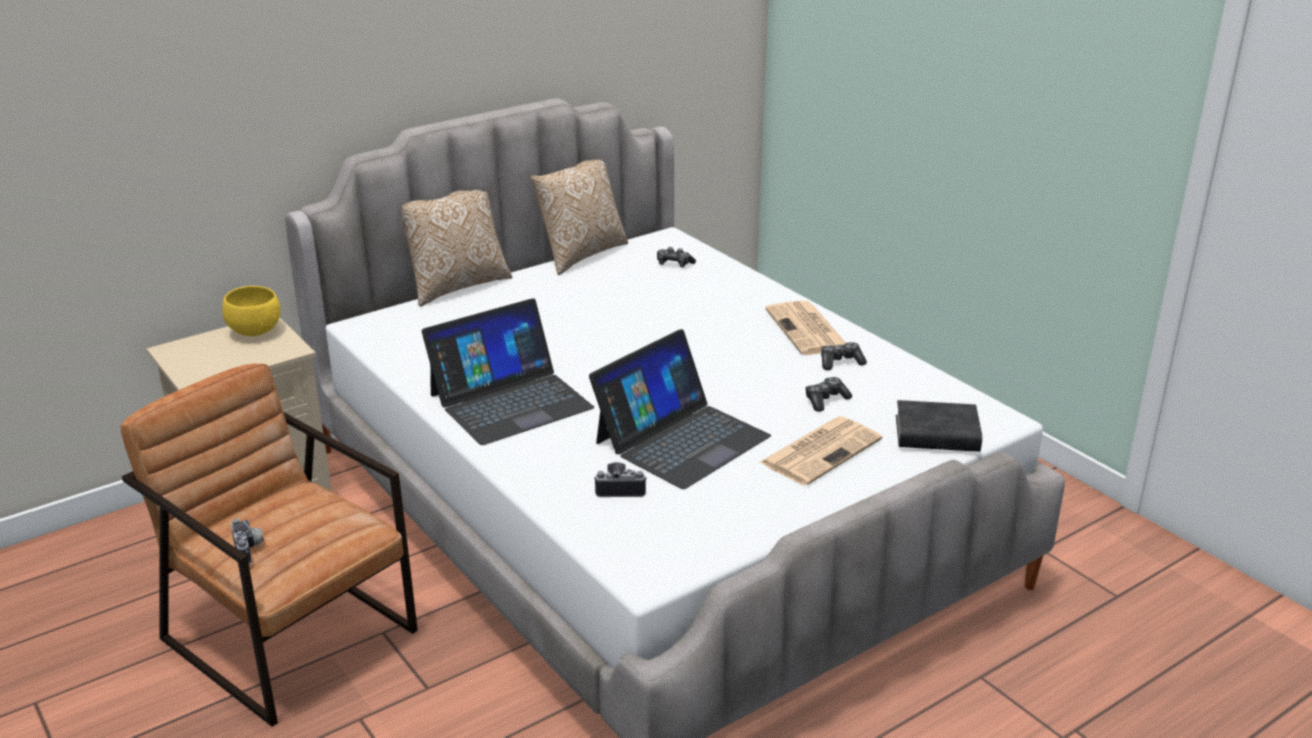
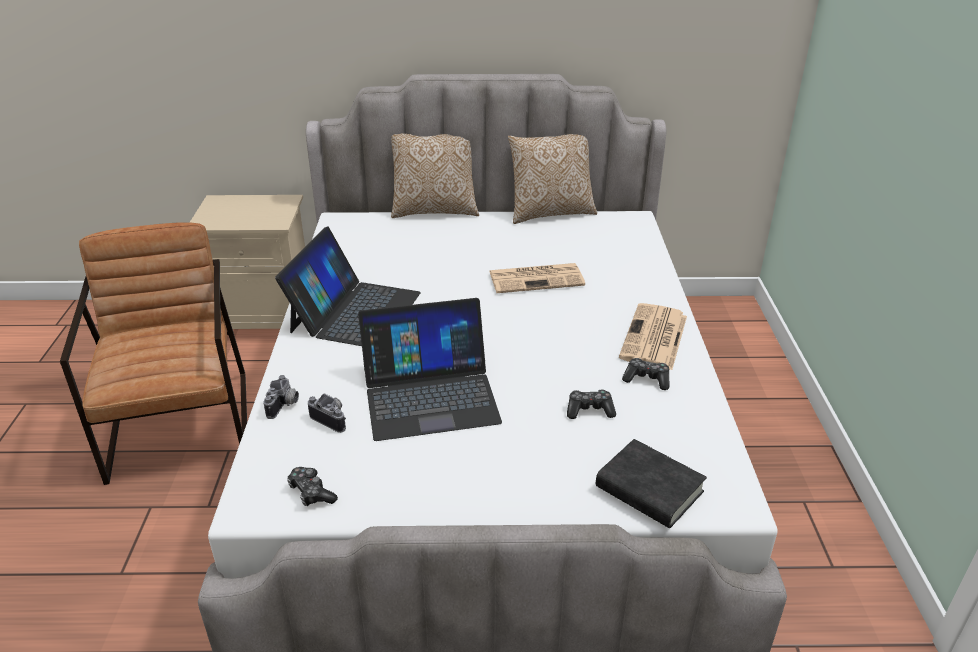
camera: 35 degrees right, 5 degrees up
(250, 549) = (121, 356): camera -> camera (284, 405)
(256, 331) = (275, 204): yellow bowl -> none
(510, 401) = (355, 312): laptop -> laptop turned 75 degrees counterclockwise
(674, 264) = (612, 242): game controller -> game controller (311, 492)
(821, 450) = (527, 457): newspaper -> newspaper (537, 278)

